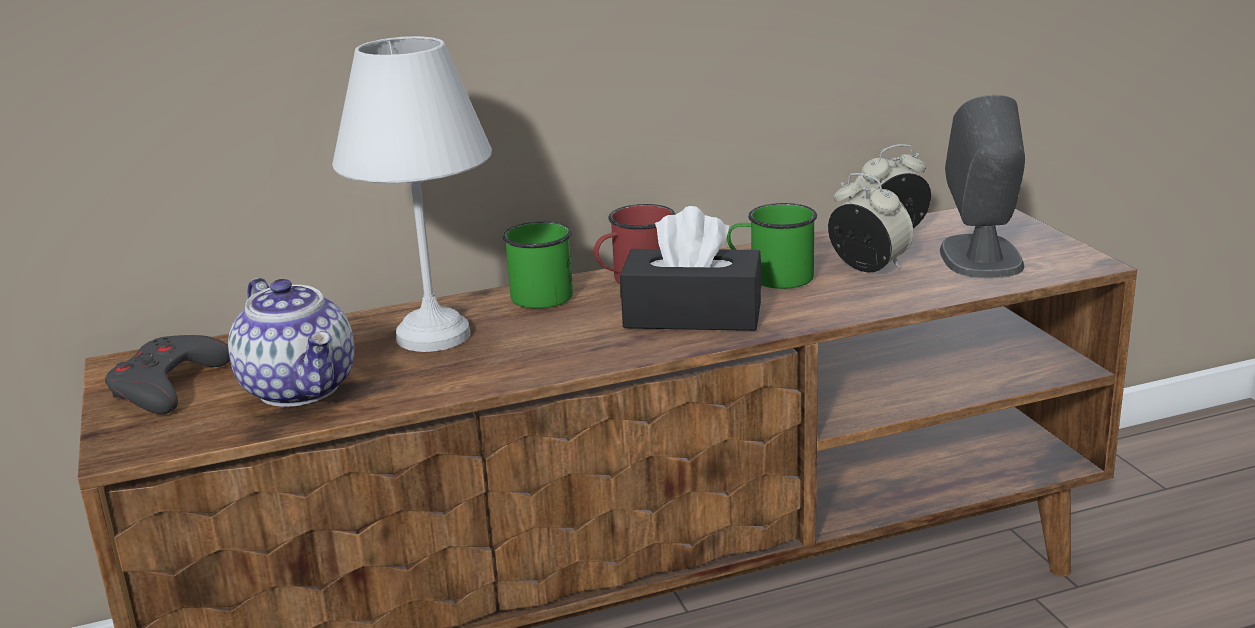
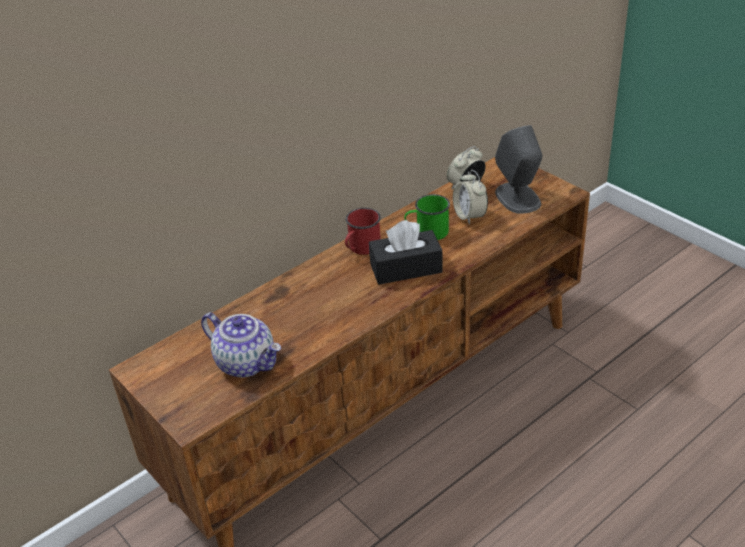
camera: 20 degrees left, 15 degrees up
(168, 385) = (174, 377): grey game controller -> none
(432, 334) = (285, 310): white table lamp -> none
(537, 293) = (318, 268): green mug -> none
(868, 267) = (469, 216): alarm clock -> alarm clock turned 135 degrees counterclockwise

